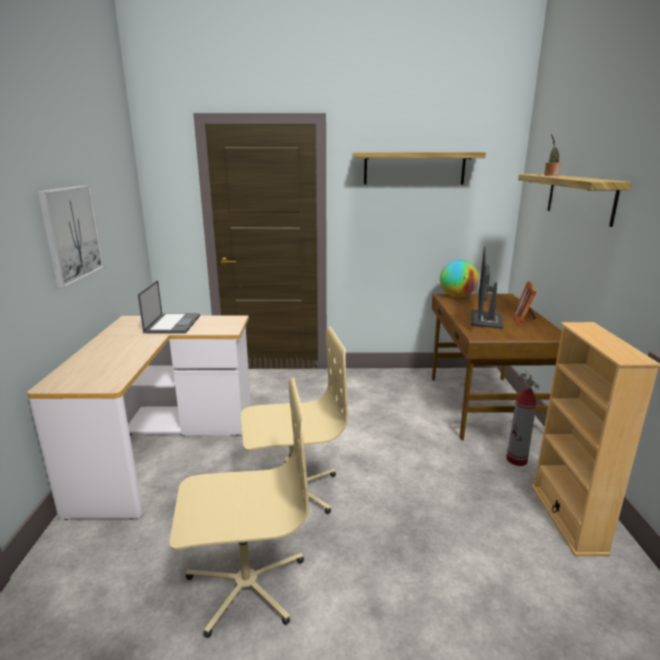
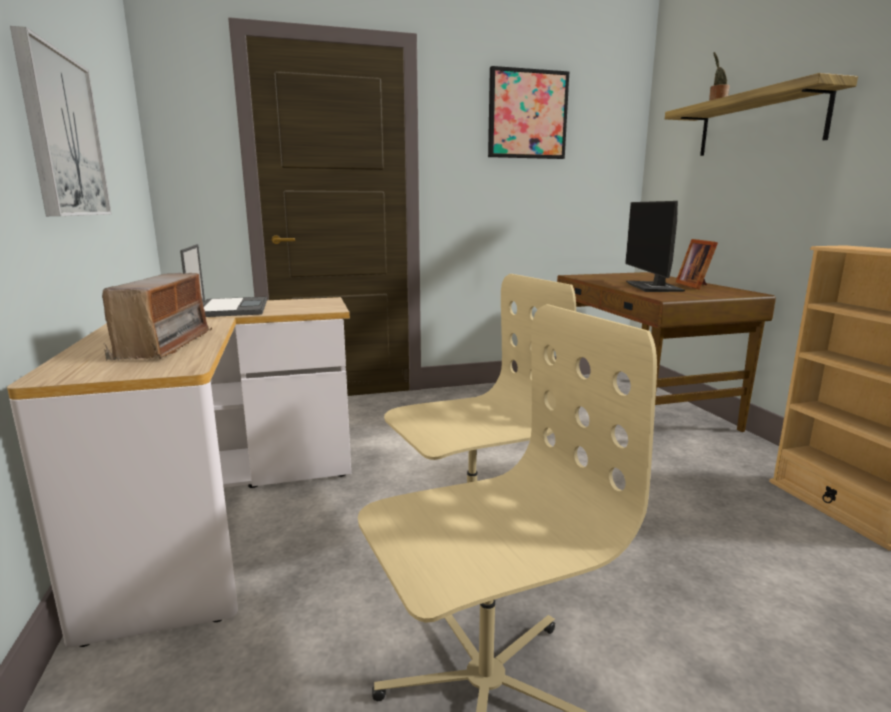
camera: 15 degrees left, 5 degrees down
(114, 362) = (165, 345): none -> radio
(414, 168) = (527, 115): shelf -> picture
(457, 296) = (590, 275): globe -> none
(516, 460) = (727, 456): fire extinguisher -> none

